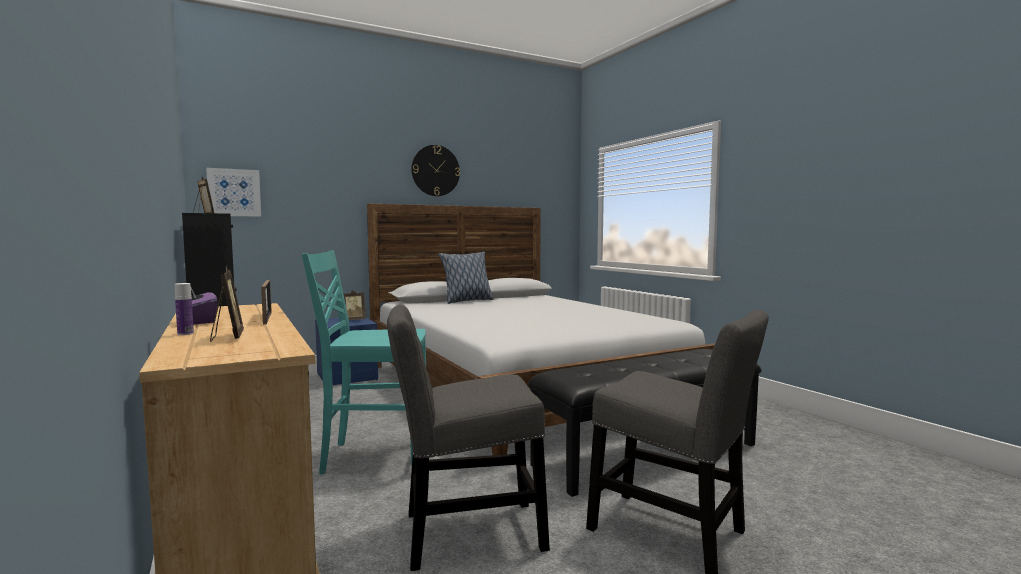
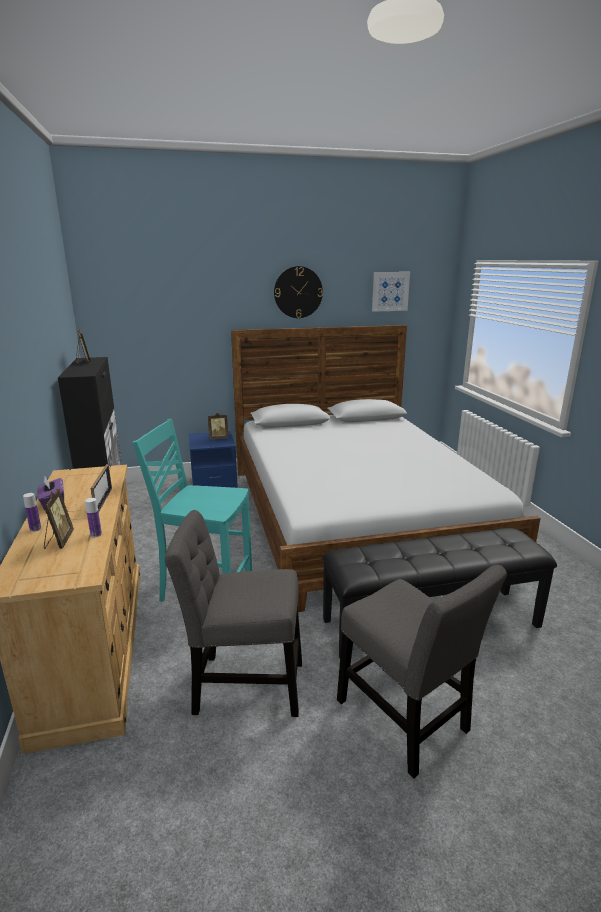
camera: 15 degrees right, 15 degrees up
(234, 192) = (115, 325): picture -> picture (390, 291)
(276, 332) = (96, 534): none -> bottle
(466, 301) = (318, 427): pillow -> none

